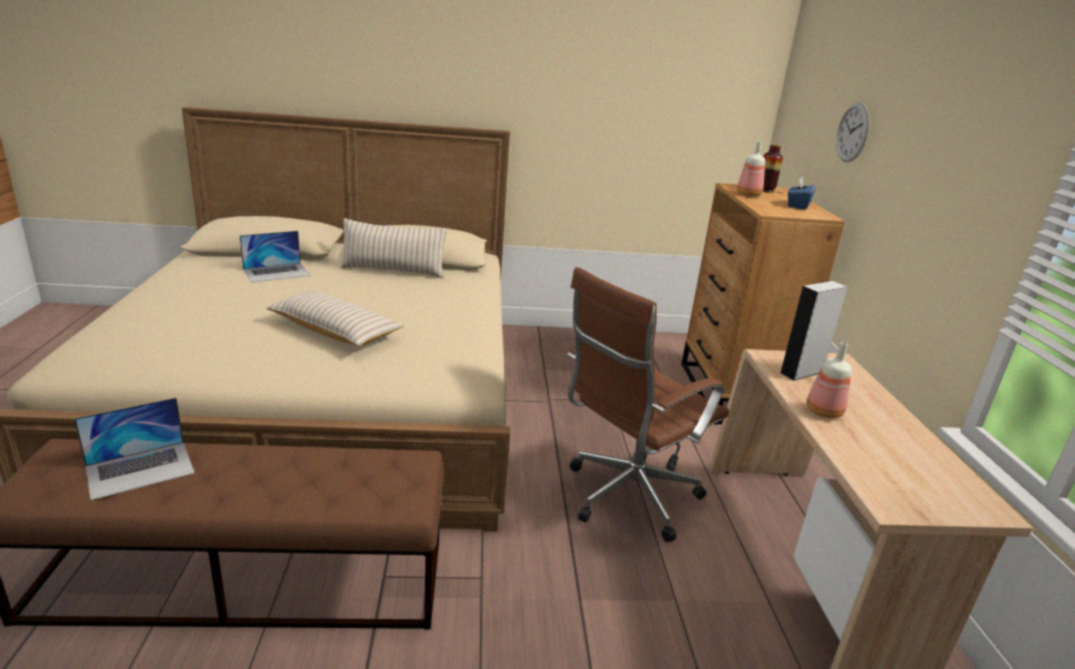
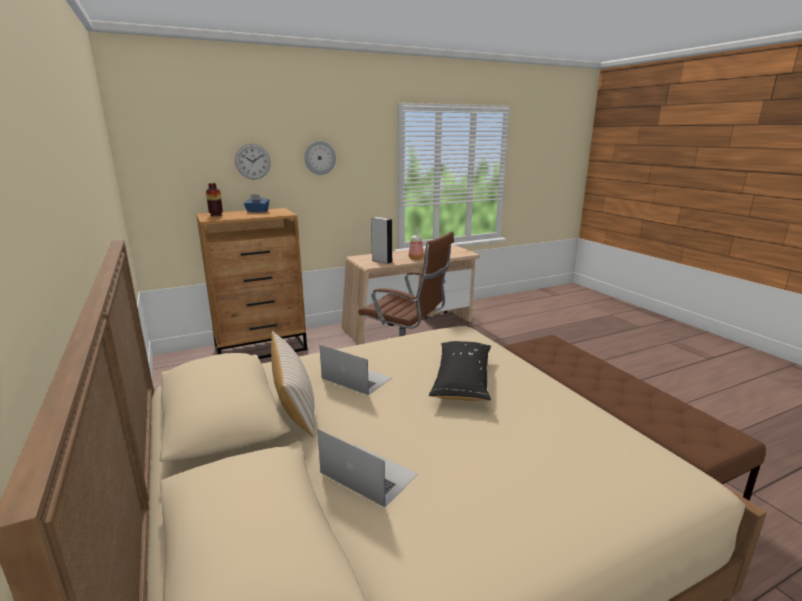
camera: 110 degrees left, 5 degrees down
(140, 469) = (655, 411): laptop -> laptop (356, 378)
(335, 331) = (462, 380): beige pillow -> black pillow
(749, 194) = (237, 217): bottle -> none
(920, 149) = (320, 158): none -> wall clock

